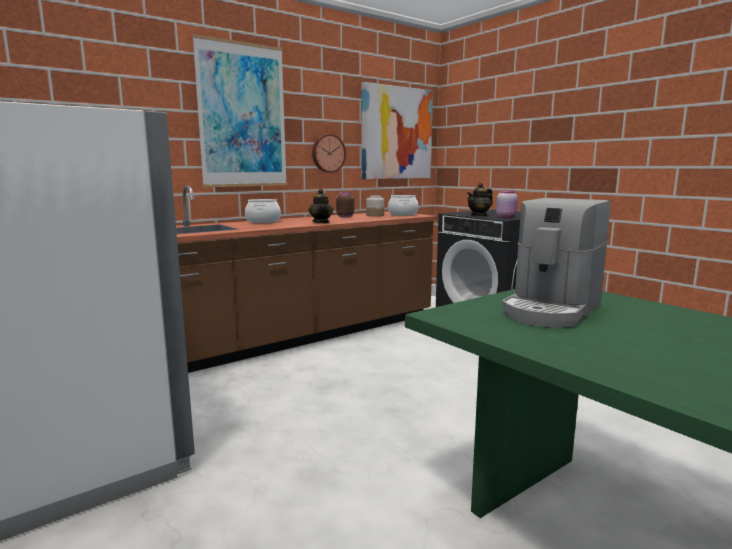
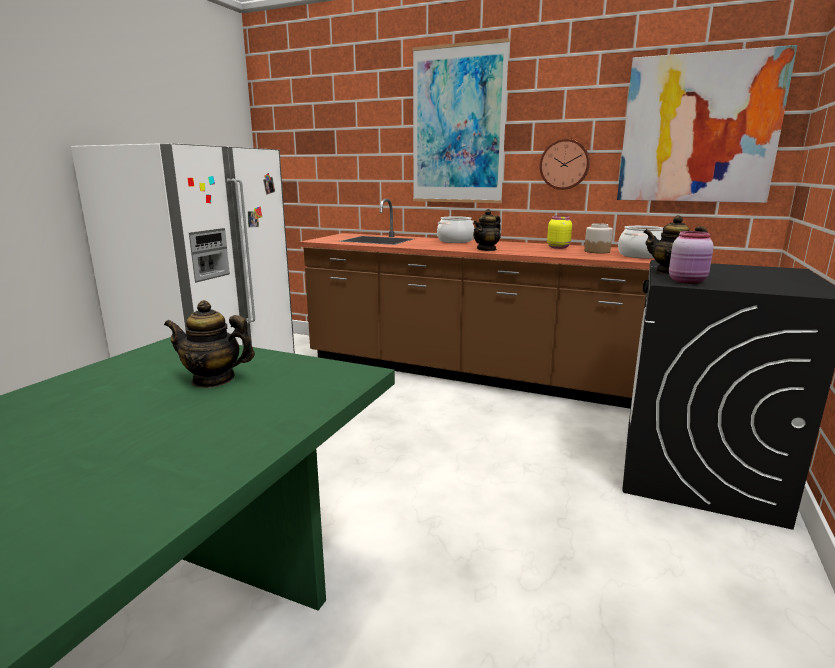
camera: 60 degrees right, 5 degrees up
(344, 216) = (558, 247): brown jar -> yellow jar
(551, 310) = (213, 380): coffee machine -> teapot

